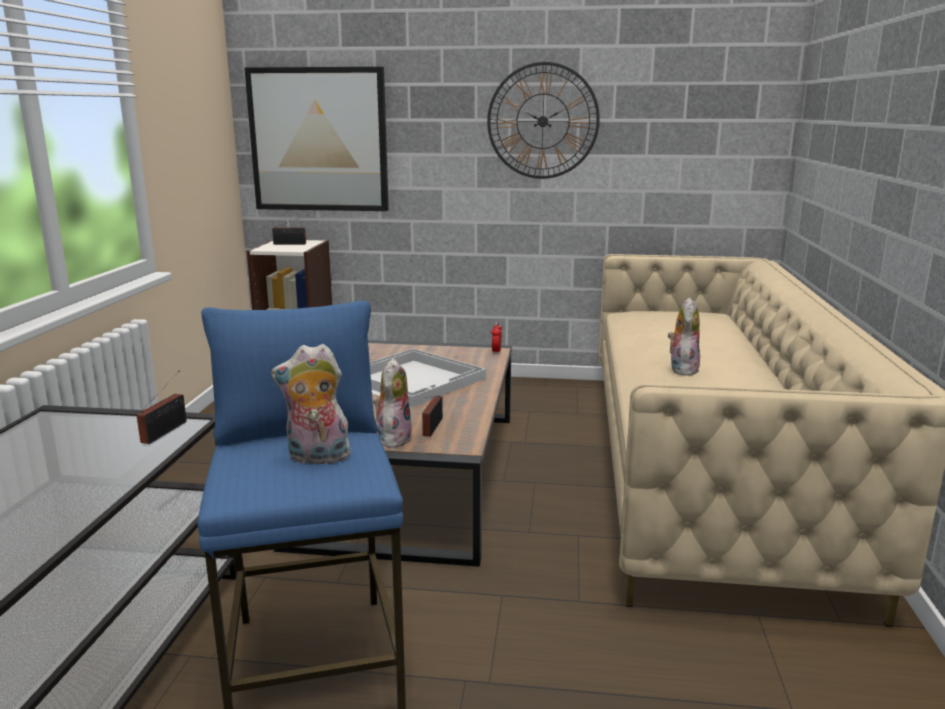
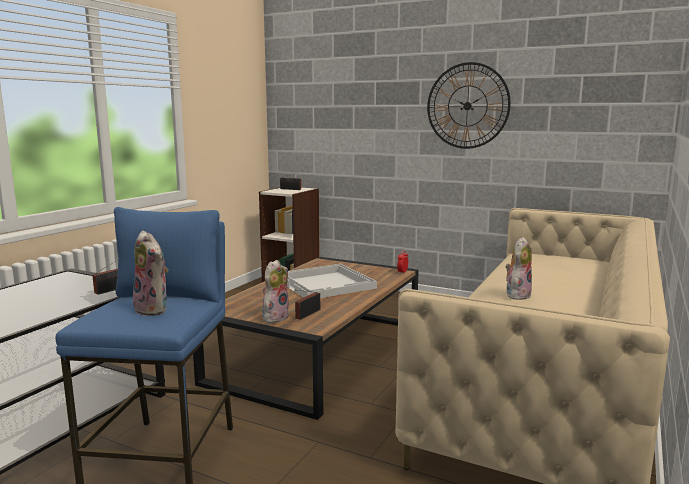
camera: 20 degrees right, 5 degrees down
(316, 458) = (154, 309): plush toy -> plush toy turned 150 degrees counterclockwise
(319, 140) = (316, 120): picture -> none

